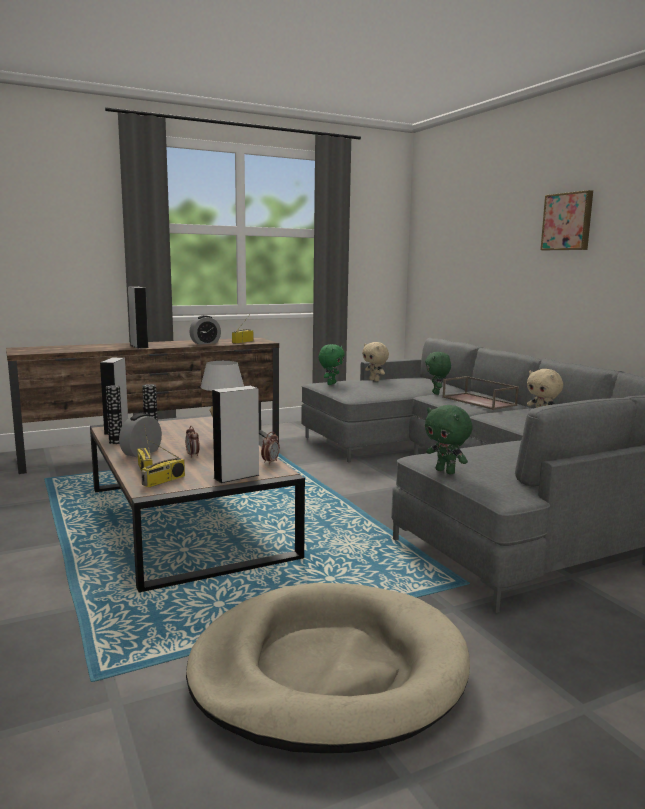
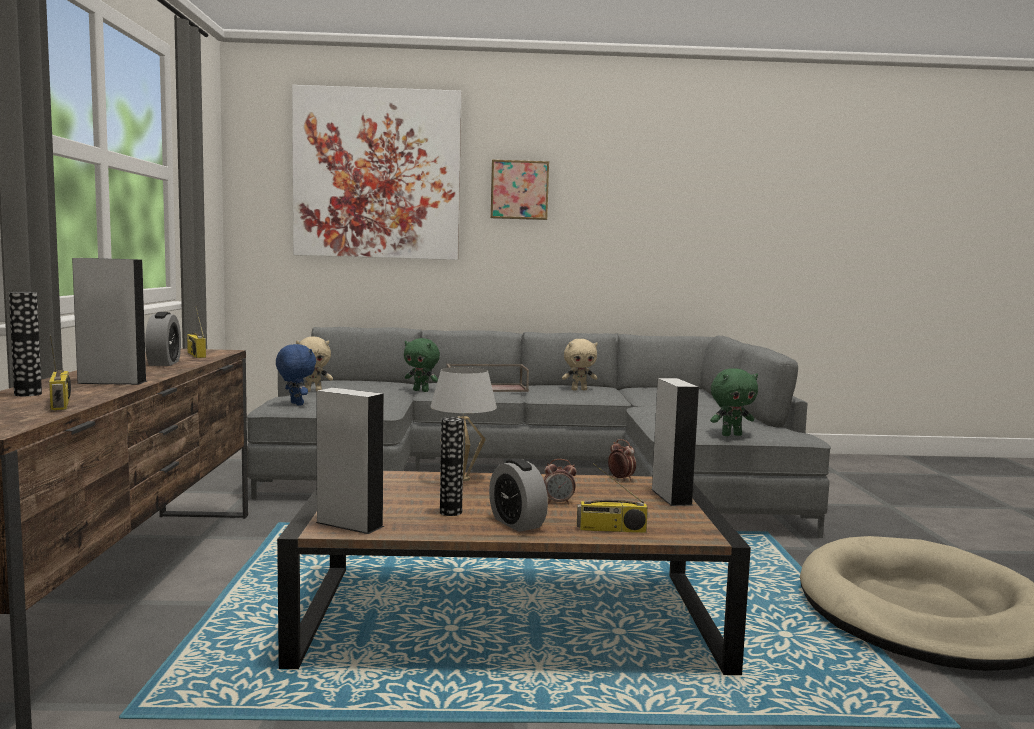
camera: 65 degrees left, 5 degrees down
(116, 442) = (434, 531): vase -> vase (28, 394)
(163, 481) = (669, 526): radio -> radio (61, 404)
(331, 384) = (295, 404): green plush toy -> blue plush toy
(478, 218) = (377, 174): none -> picture

